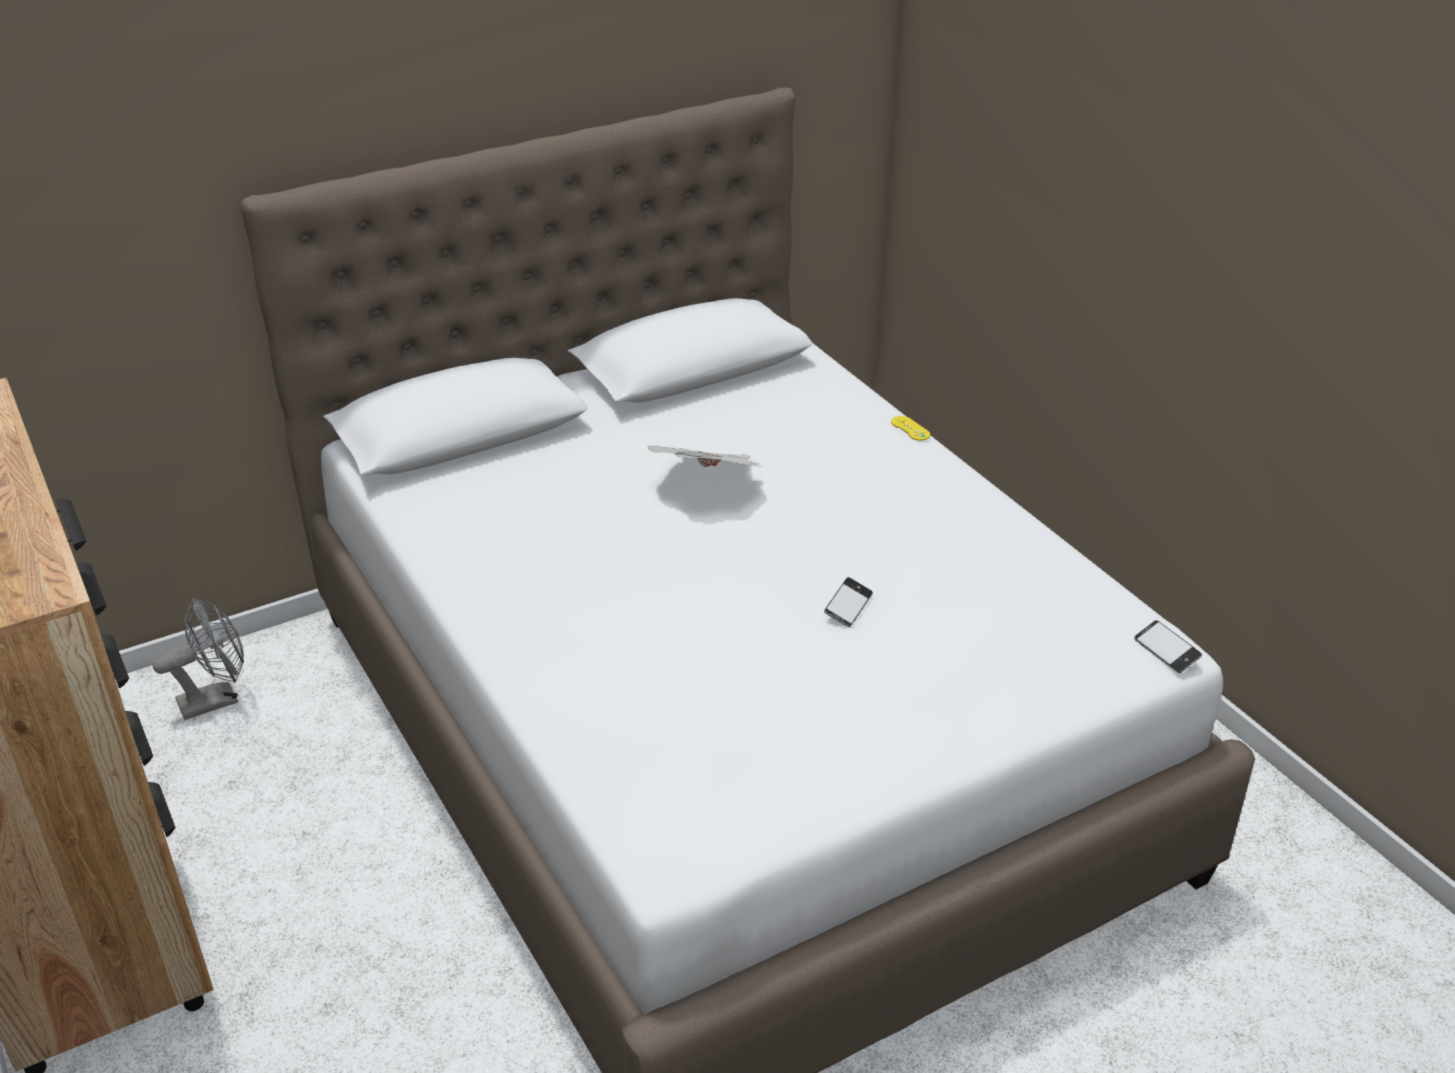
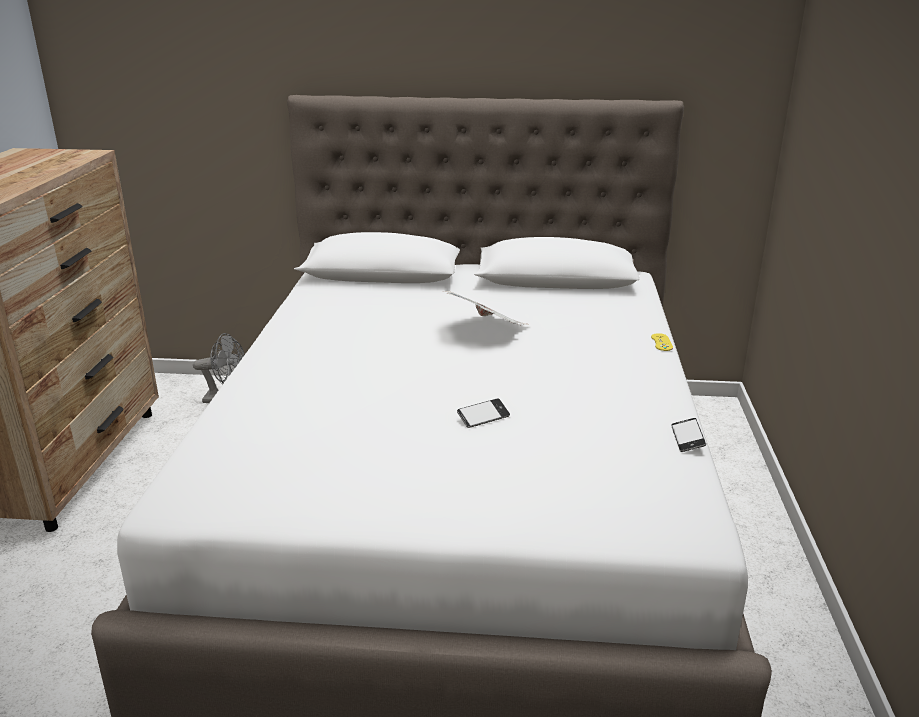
camera: 35 degrees right, 10 degrees down
(1166, 651) = (698, 532): phone -> phone (687, 439)

